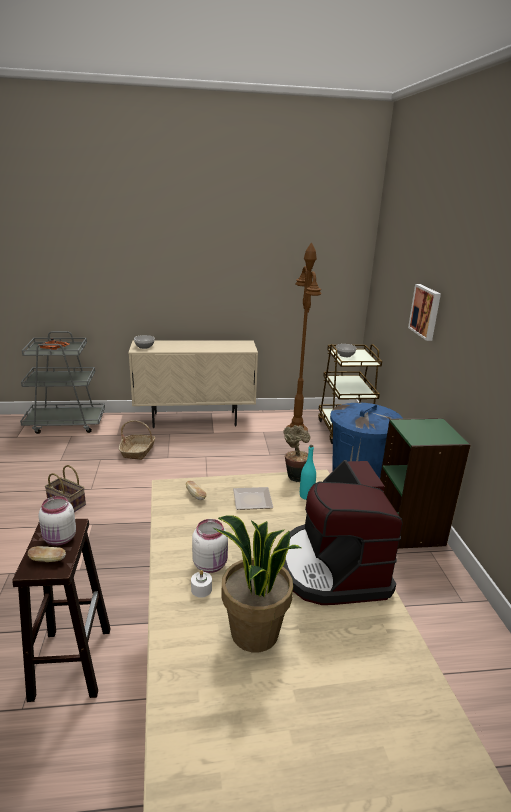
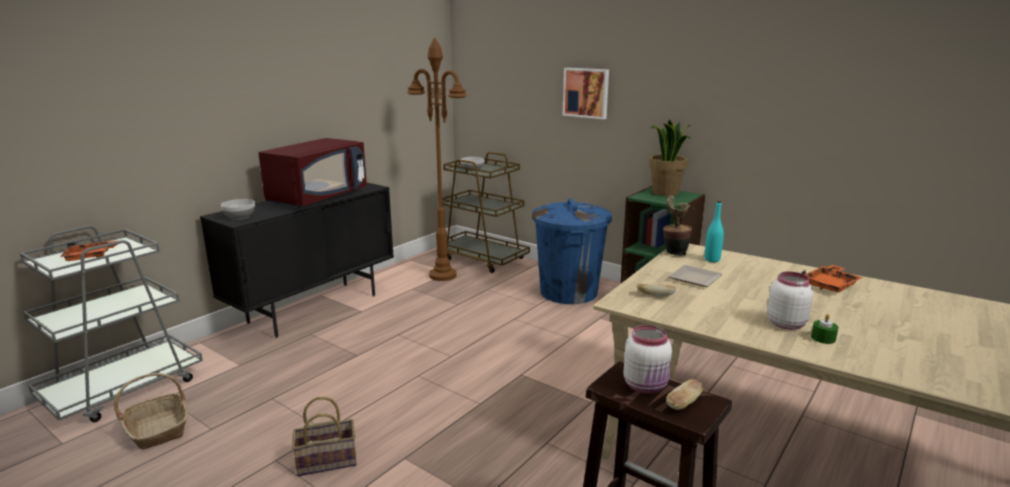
camera: 45 degrees left, 5 degrees down
(138, 451) = (307, 366): basket -> basket (158, 429)
(195, 420) = (314, 308): beige cabinet -> black cabinet
(201, 589) = (823, 338): white candle -> green candle
(204, 347) = (318, 197): none -> red microwave
(254, 633) = (902, 337): potted plant -> potted plant (665, 193)
(332, 567) = (830, 285): coffee machine -> orange tray

